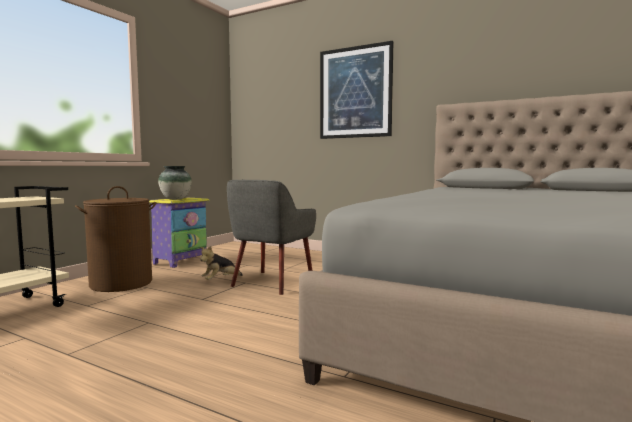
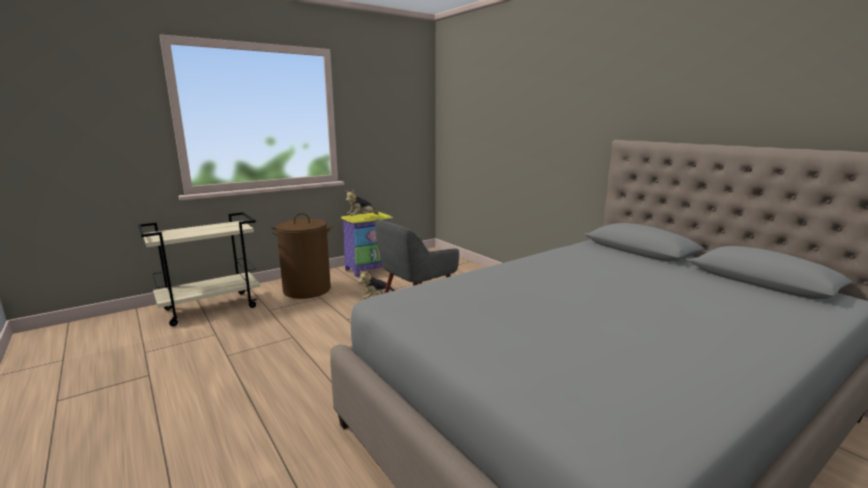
camera: 25 degrees right, 10 degrees up
(176, 199) = (361, 217): vase -> plush toy
(355, 92) = (540, 113): picture -> none

